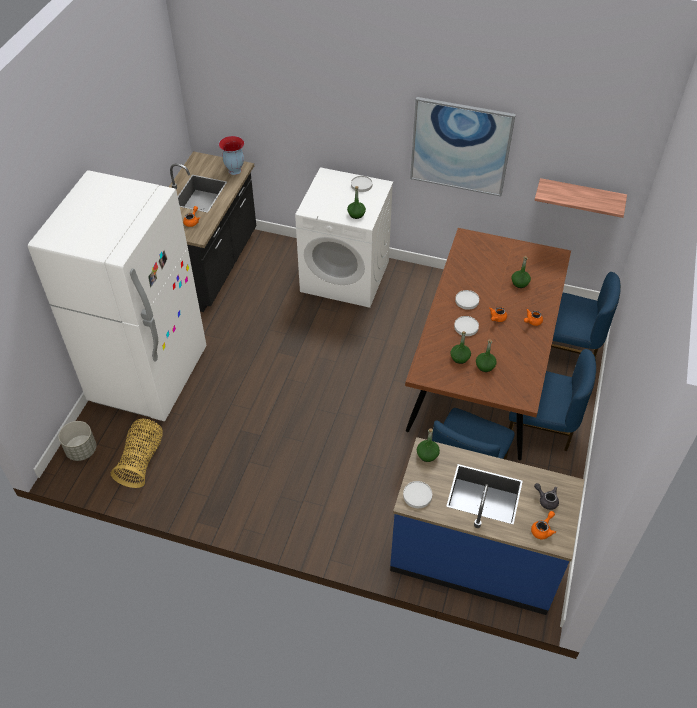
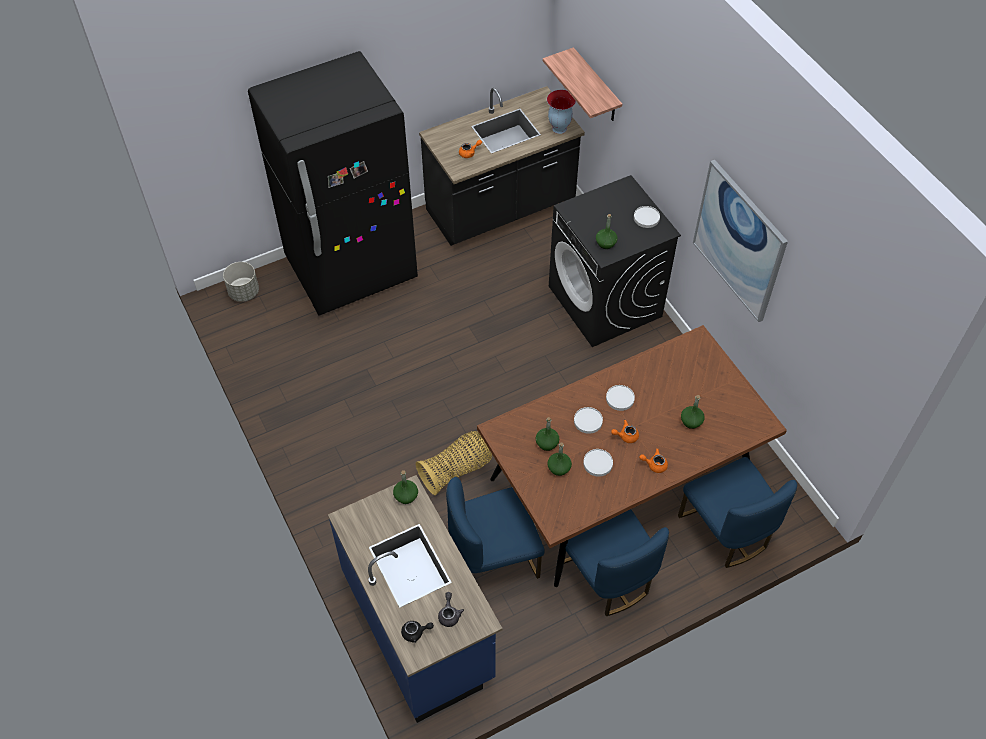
camera: 45 degrees right, 5 degrees up
(142, 460) = (273, 334): basket -> basket (456, 470)
(149, 375) = (351, 269): white fridge -> black fridge
(345, 276) = (605, 302): white washing machine -> black washing machine
(417, 495) = (358, 520): white plate -> white plate (597, 464)
(542, 529) = (416, 633): orange teapot -> black teapot
(580, 197) = (825, 379): shelf -> shelf (596, 87)

